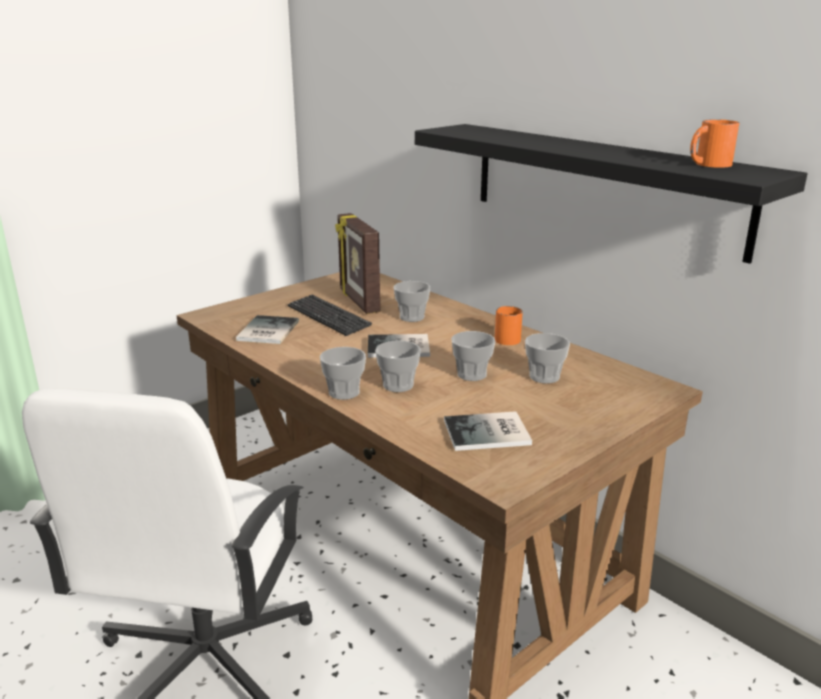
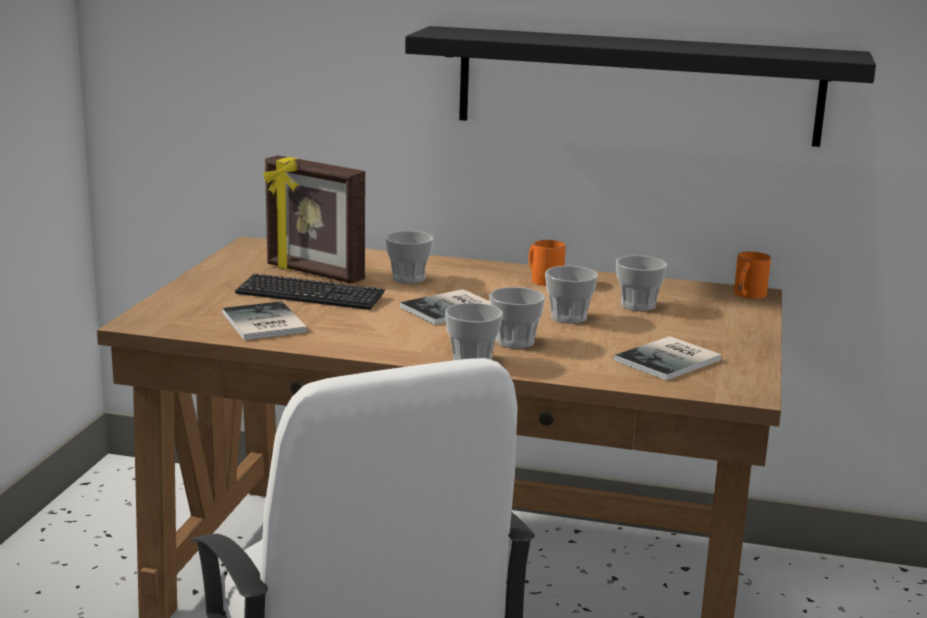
camera: 35 degrees left, 5 degrees down
(707, 164) = (786, 50): orange mug -> orange mug (747, 295)

